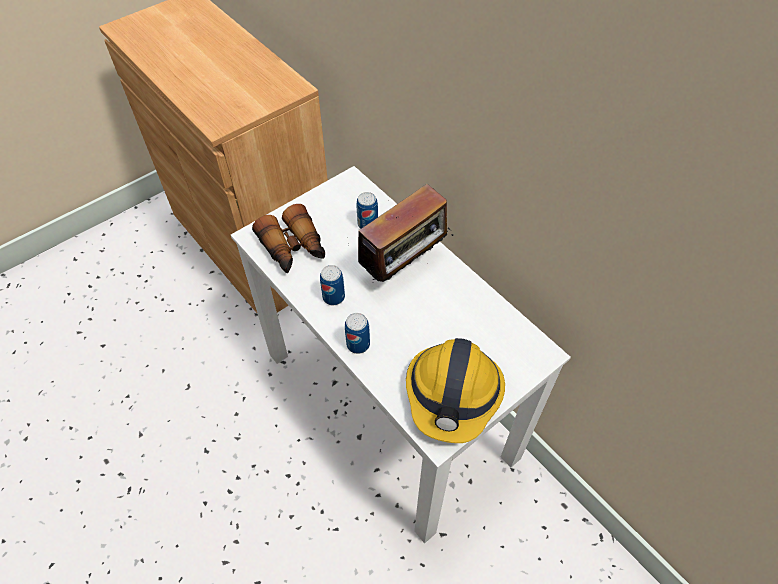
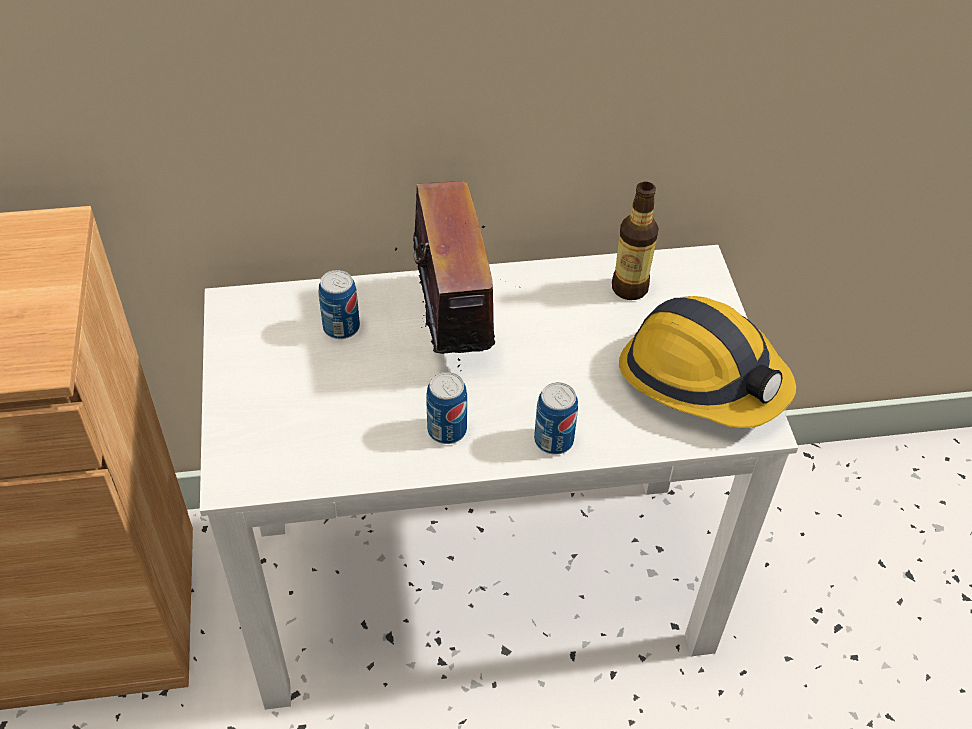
camera: 60 degrees left, 5 degrees down
(293, 248) = (309, 437): binoculars -> none
(494, 328) = (629, 288): none -> bottle

